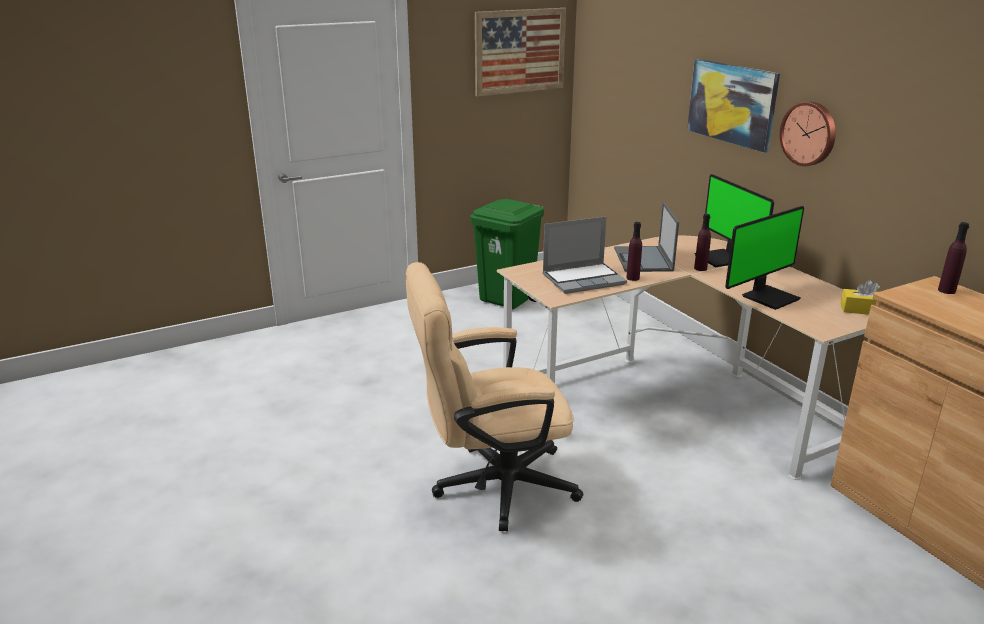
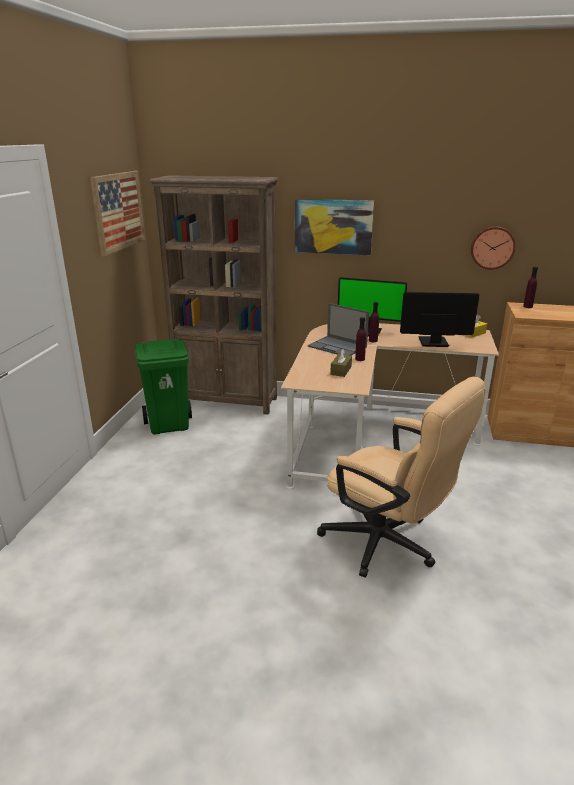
camera: 50 degrees left, 0 degrees up
(492, 486) = (388, 545): beige office chair -> beige office chair turned 75 degrees counterclockwise
(584, 279) = (341, 370): laptop -> brown tissue box
(594, 302) = (227, 401): none -> brown bookcase
(768, 297) = (433, 343): monitor -> monitor turned 90 degrees counterclockwise
(809, 133) = (404, 236): wall clock -> wall clock (492, 247)

